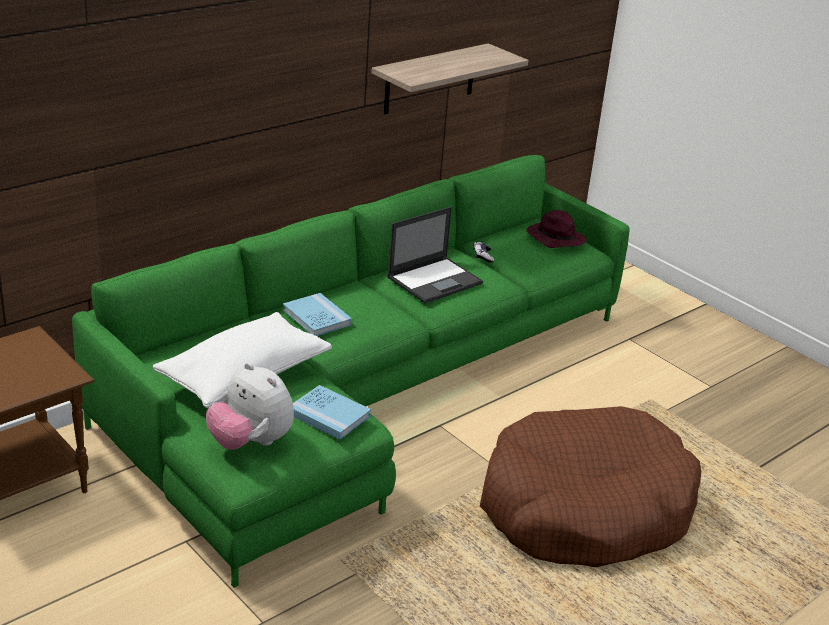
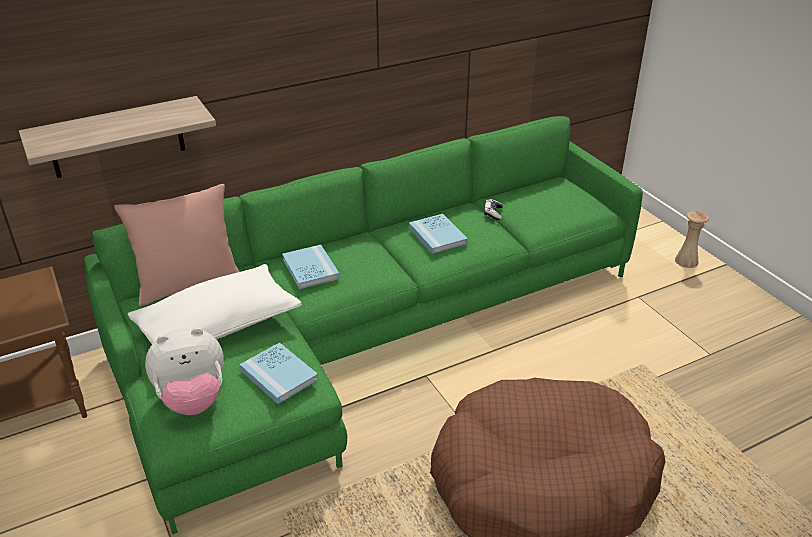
camera: 15 degrees right, 5 degrees up
(191, 341) = (190, 286): none -> pink pillow
(250, 442) = (193, 399): plush toy -> plush toy turned 75 degrees counterclockwise
(430, 79) = (448, 42): shelf -> shelf (117, 138)
(435, 280) = (437, 236): laptop -> blue book
(554, 239) = (569, 198): purple hat -> none
(667, 303) = (686, 261): none -> beige vase

